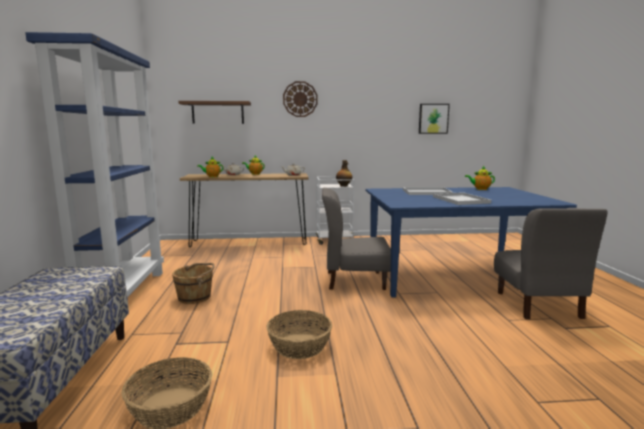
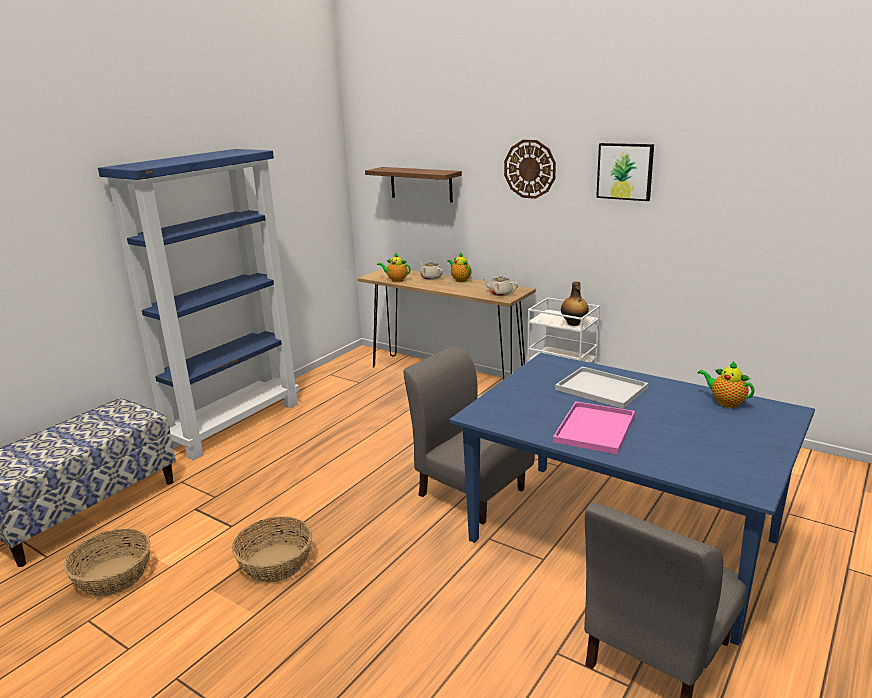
camera: 40 degrees right, 10 degrees up
(195, 297) = (280, 452): brown bucket -> none
(433, 118) = (772, 218): picture -> picture (625, 171)
(459, 199) = (594, 428): white tray -> pink tray

